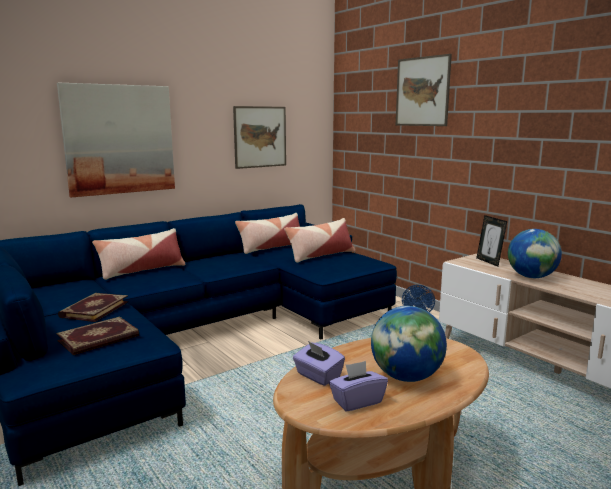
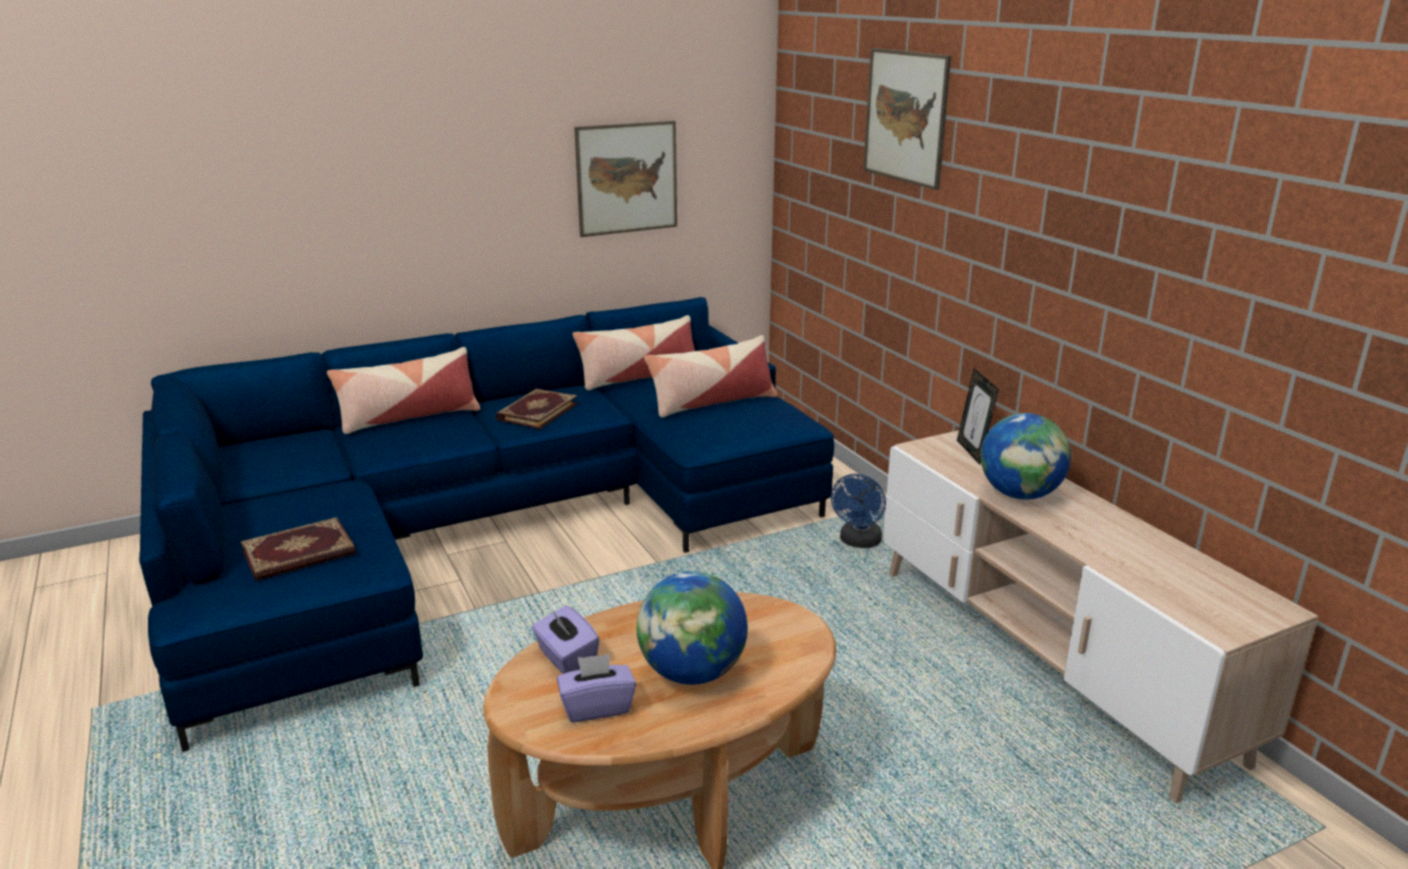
camera: 10 degrees right, 10 degrees up
(94, 309) = (310, 495): book -> book (536, 411)
(119, 139) = (372, 198): picture -> none

